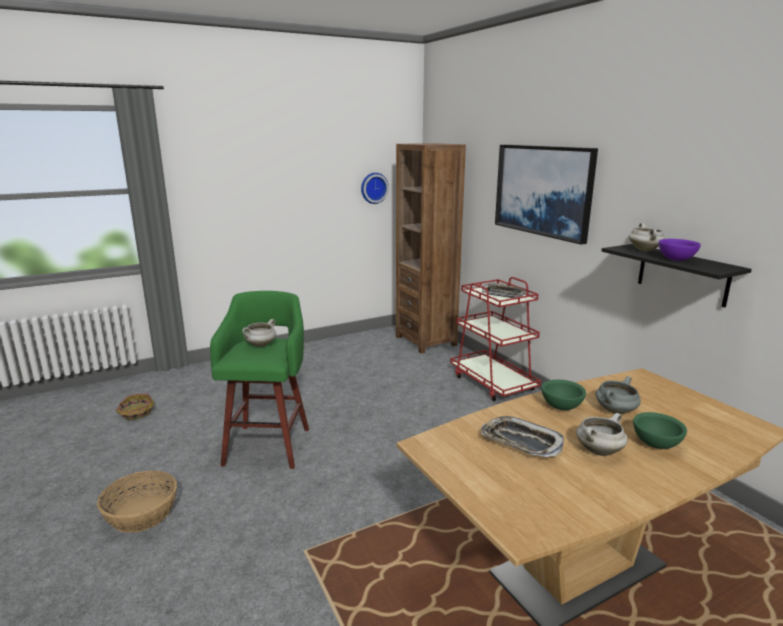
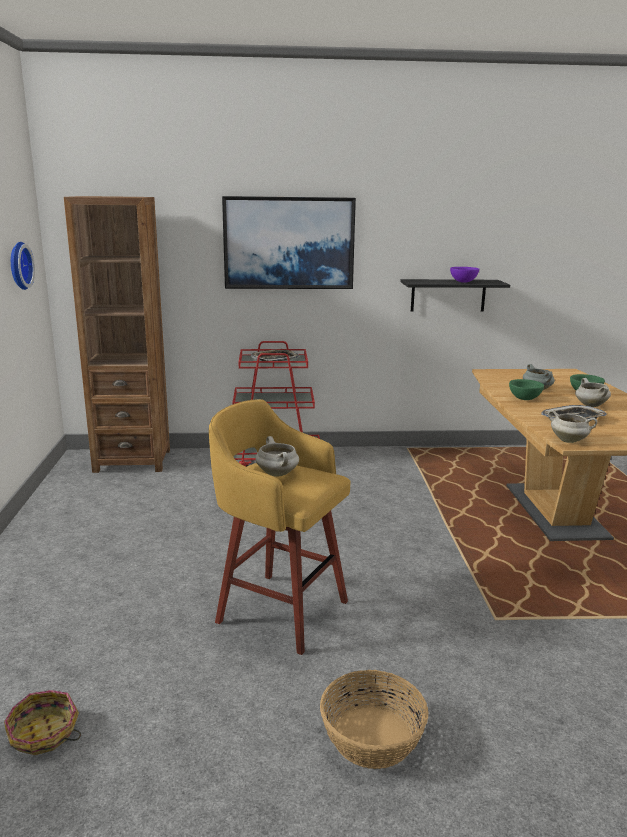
camera: 65 degrees left, 0 degrees up
(268, 444) = (279, 610): green stool -> yellow stool
(645, 250) = (428, 280): white cooking pot -> white cooking pot (569, 441)

